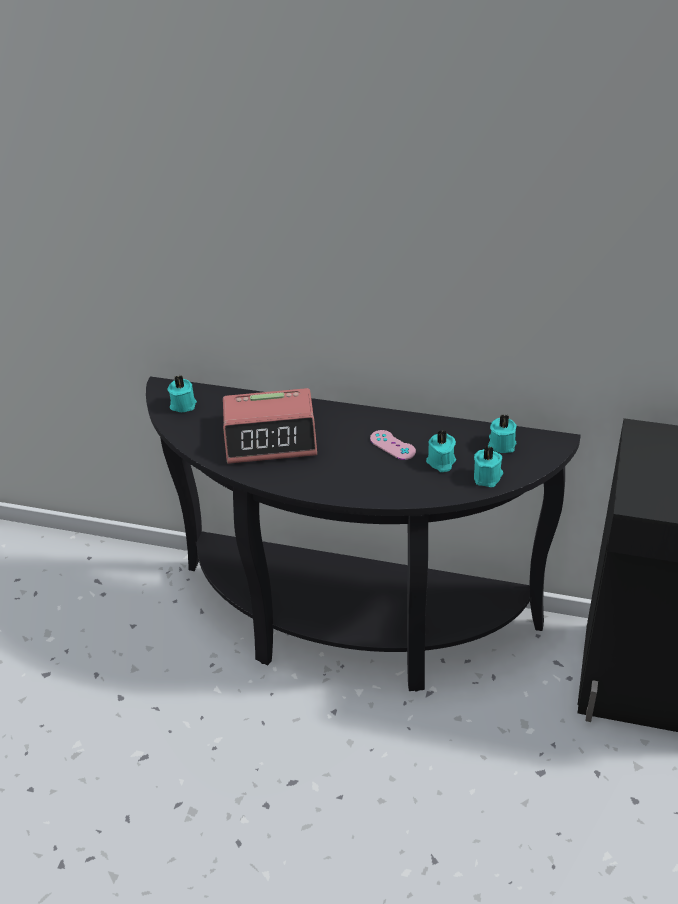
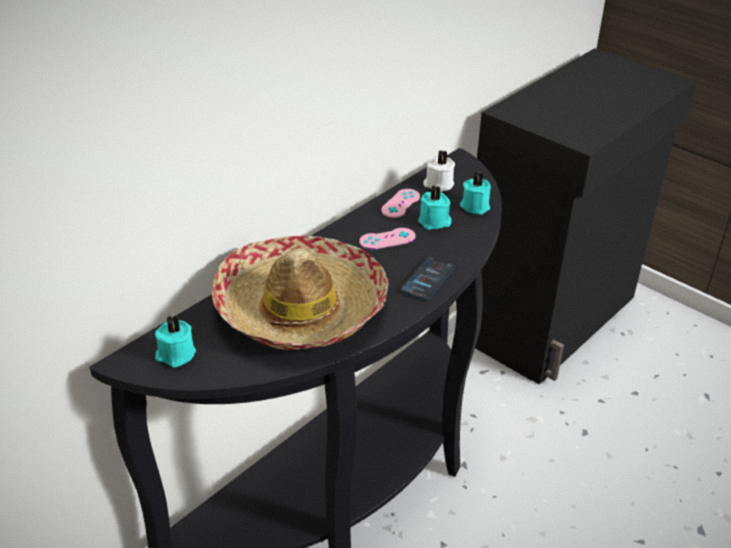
camera: 65 degrees left, 5 degrees down
(271, 436) = (301, 308): alarm clock -> hat
(356, 486) = (427, 279): none -> phone
(450, 433) = (400, 203): none -> pink game controller
(501, 444) = (438, 184): turquoise candle -> white candle

